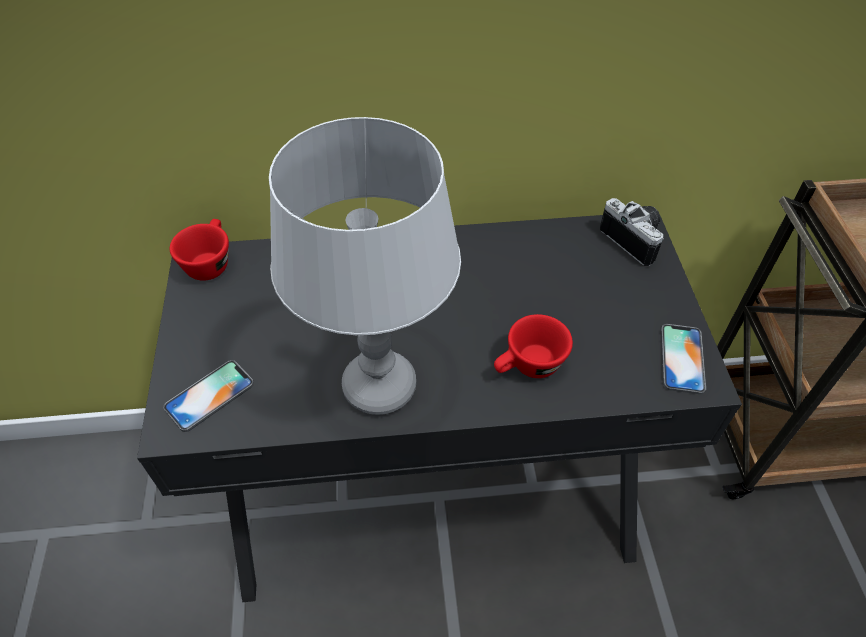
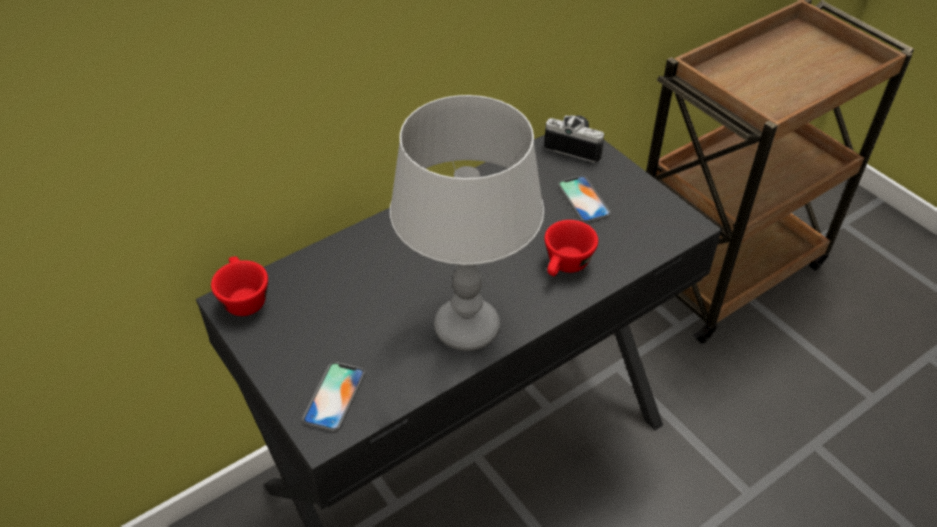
camera: 30 degrees left, 5 degrees down
(682, 358) = (665, 216): phone -> phone (583, 199)

